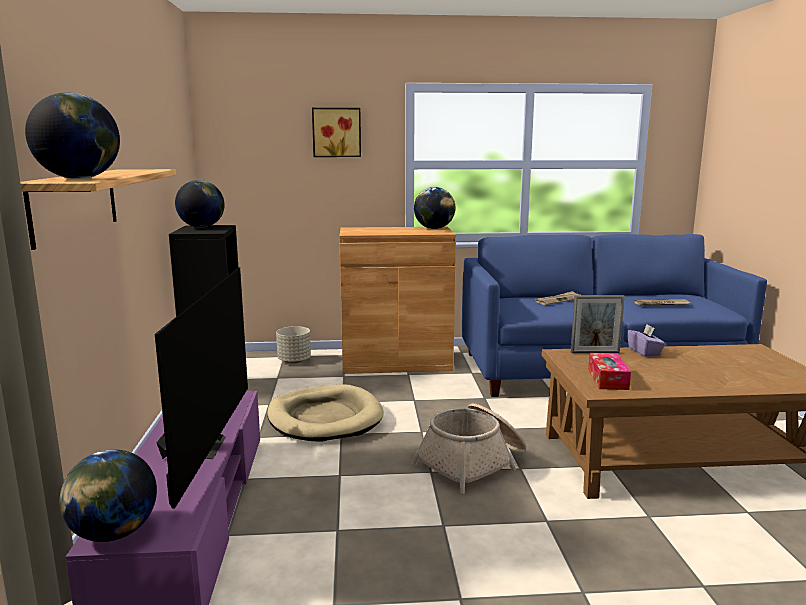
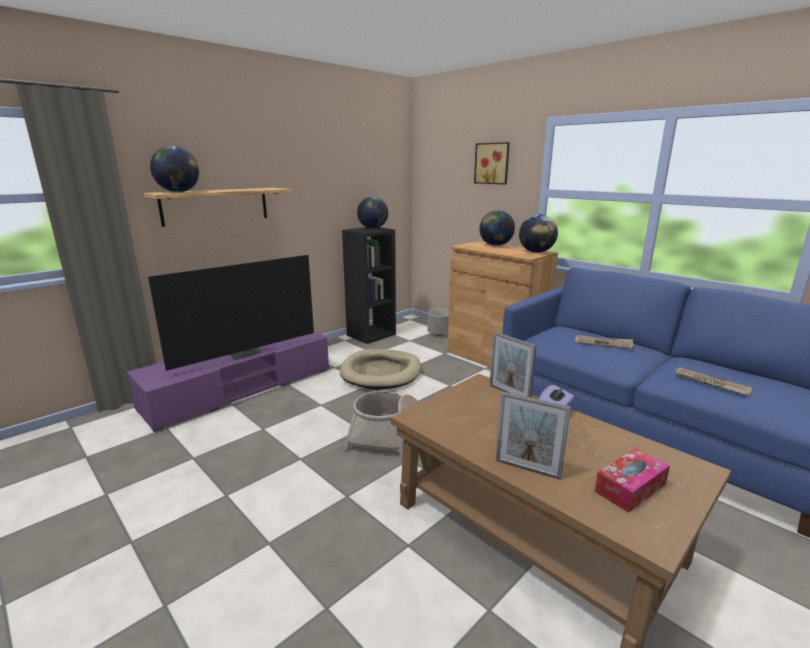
camera: 50 degrees right, 5 degrees up
(113, 533) = (149, 371): globe -> globe (495, 245)
(607, 379) = (450, 413): tissue box -> tissue box (630, 488)
(720, 385) = (527, 469): none -> picture frame

